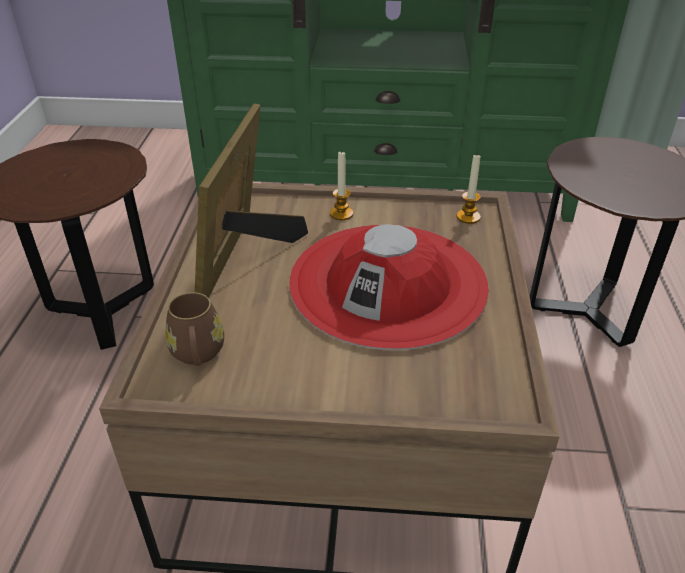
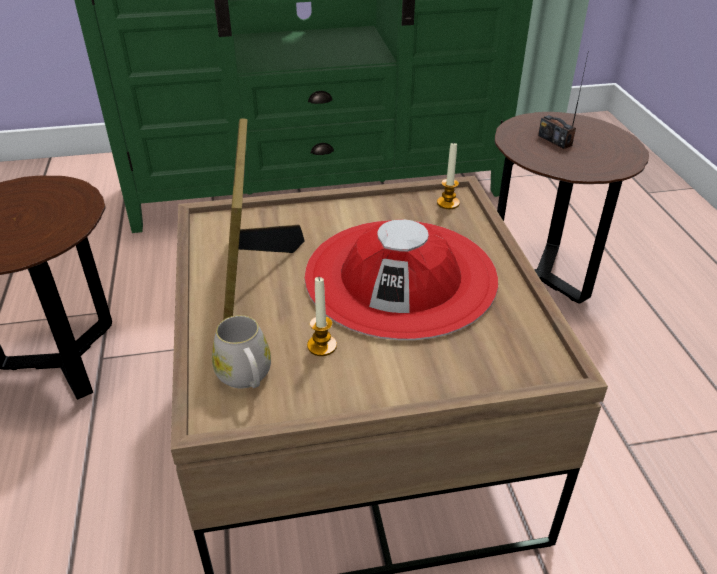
camera: 15 degrees left, 0 degrees up
(198, 355) = (246, 378): brown mug -> white mug
(341, 214) = (328, 217): candle -> candle (322, 346)
(613, 168) = (555, 140): none -> radio

